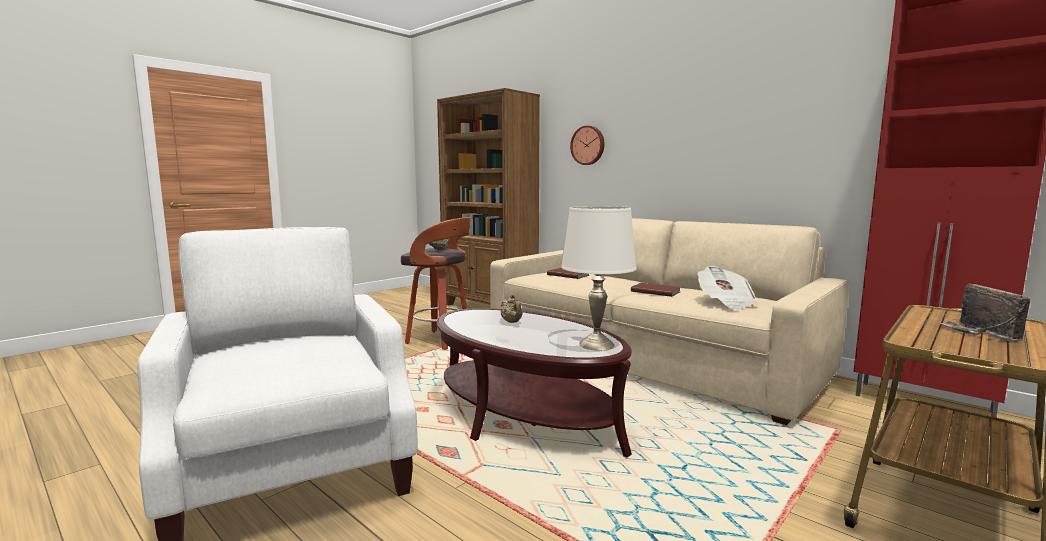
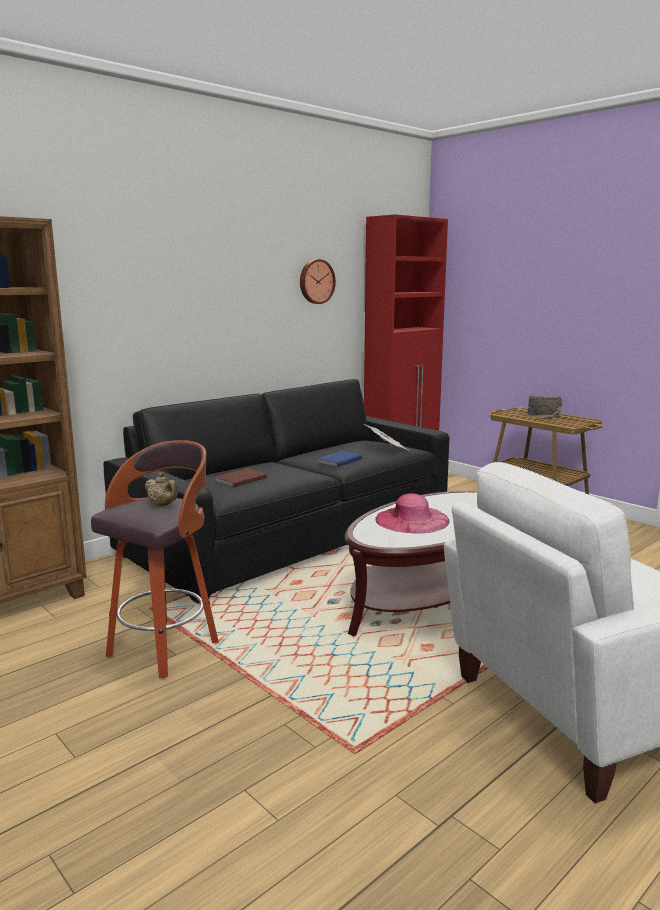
camera: 85 degrees left, 5 degrees up
(512, 322) = (411, 520): beige teapot -> pink hat
(588, 145) = (114, 310): wall clock -> wall clock (316, 281)
(597, 344) = (476, 498): white table lamp -> none
(648, 357) = (291, 534): beige sofa -> black sofa
(655, 291) = (338, 460): brown book -> blue book

